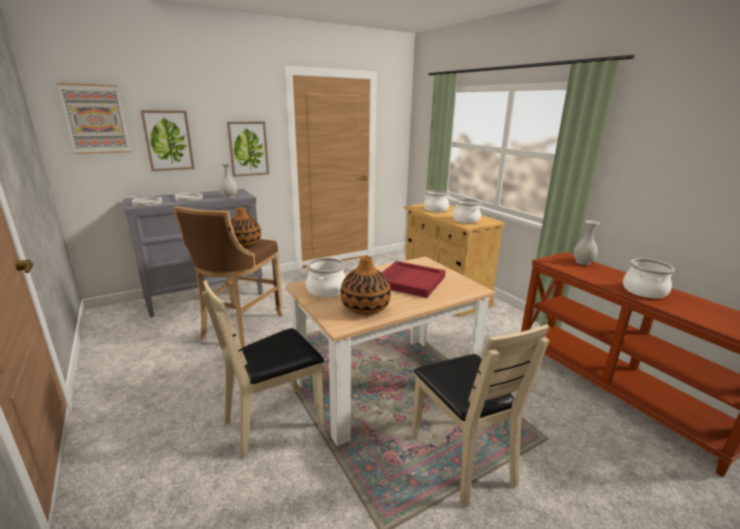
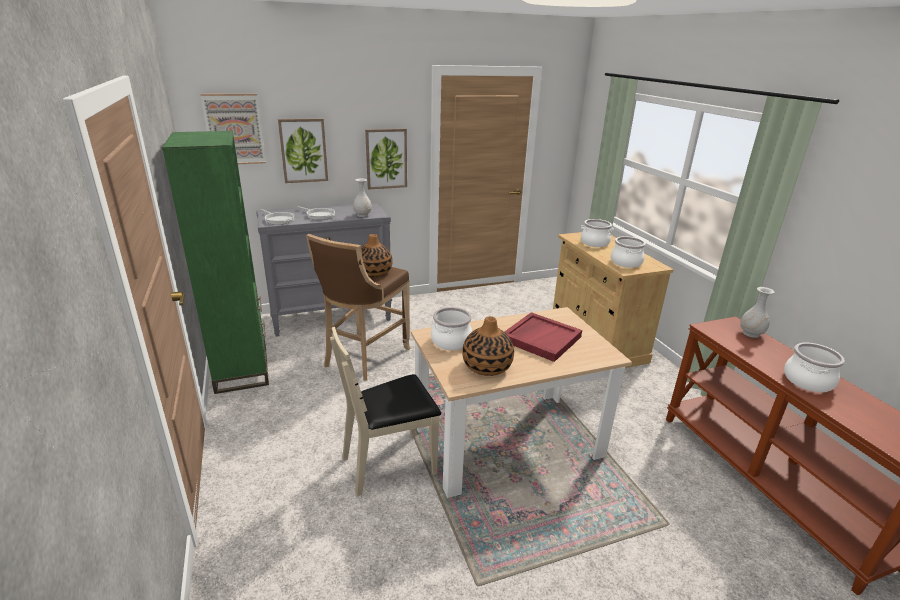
camera: 10 degrees right, 5 degrees up
(114, 350) = (242, 369): none -> green bookcase
(462, 458) = (571, 529): beige chair -> none

